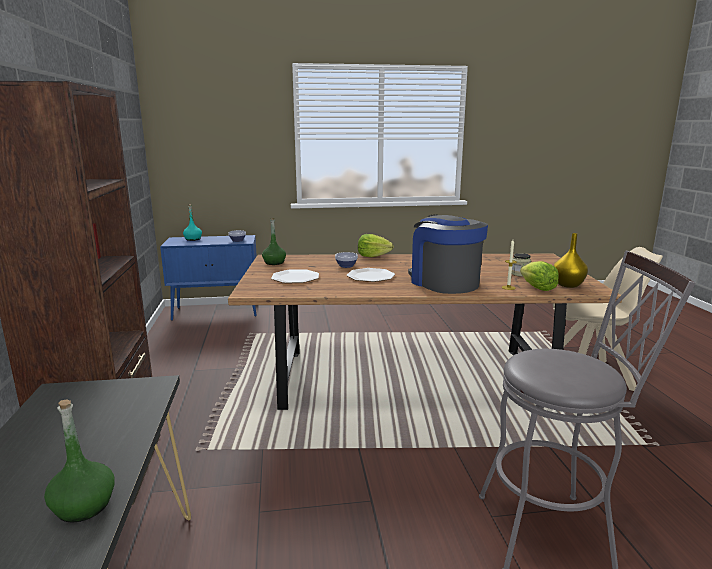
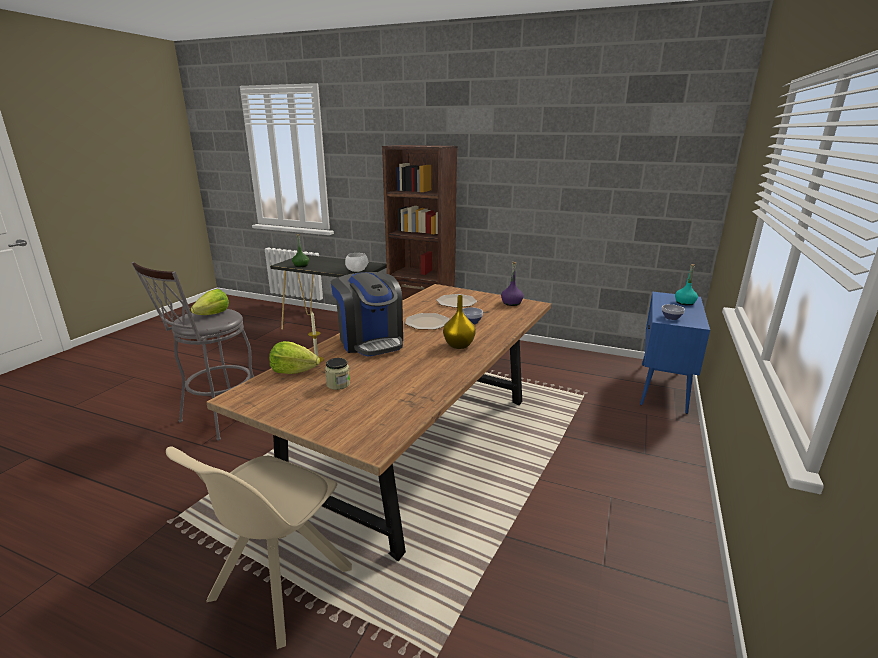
camera: 120 degrees right, 5 degrees up
(125, 396) = (356, 270): none -> white bowl
(274, 263) = (511, 303): green bottle -> purple bottle
(373, 256) = (498, 340): lettuce -> lettuce (213, 314)
(444, 282) = (370, 341): coffee machine -> coffee machine turned 60 degrees clockwise
(568, 285) = (271, 390): yellow vase -> yellow vase (458, 345)

